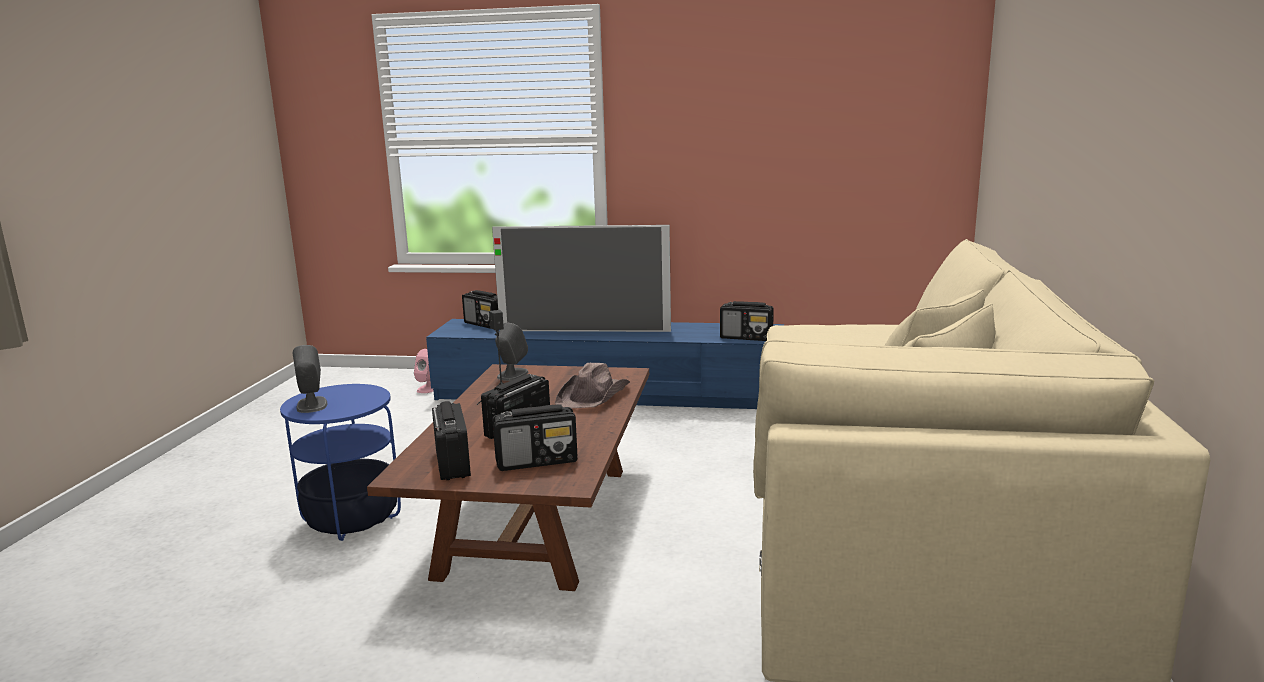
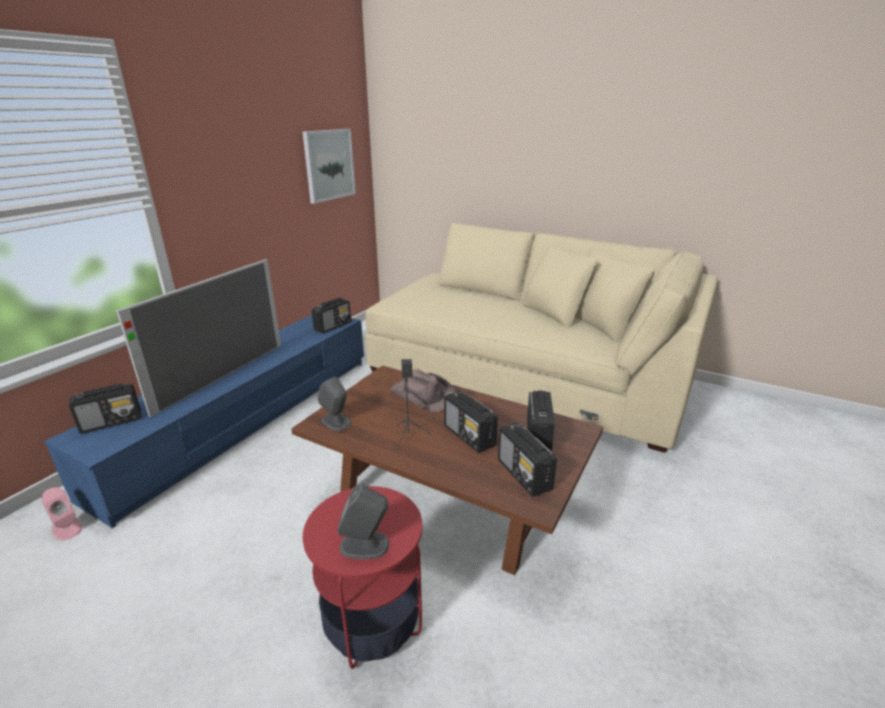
camera: 70 degrees left, 10 degrees up
(352, 520) = (372, 625): blue side table -> red side table
(453, 463) = (524, 475): radio -> radio turned 120 degrees counterclockwise
(873, 134) = (329, 165): none -> picture

